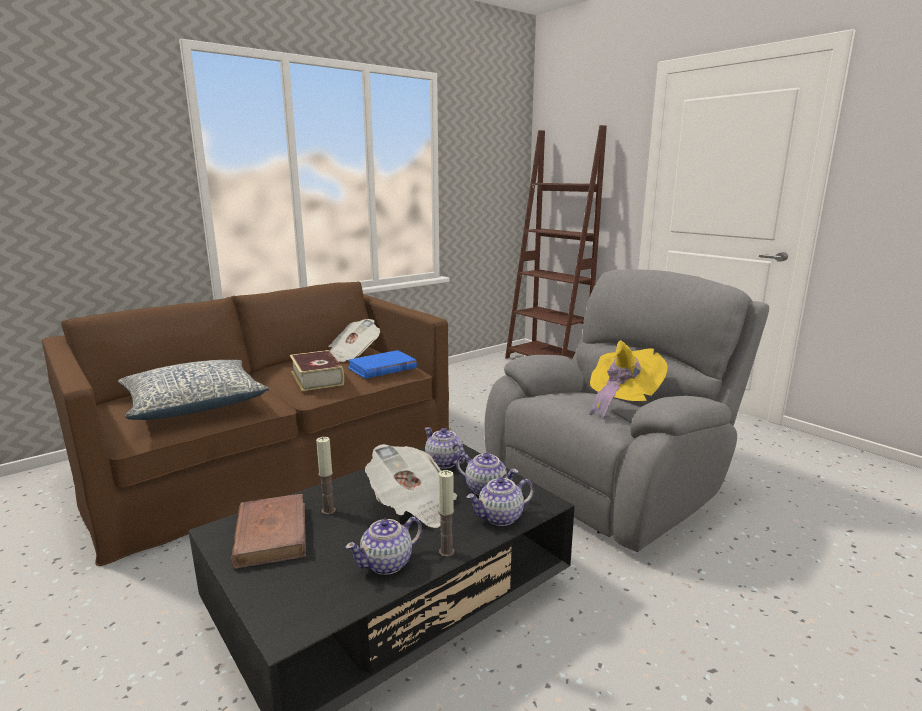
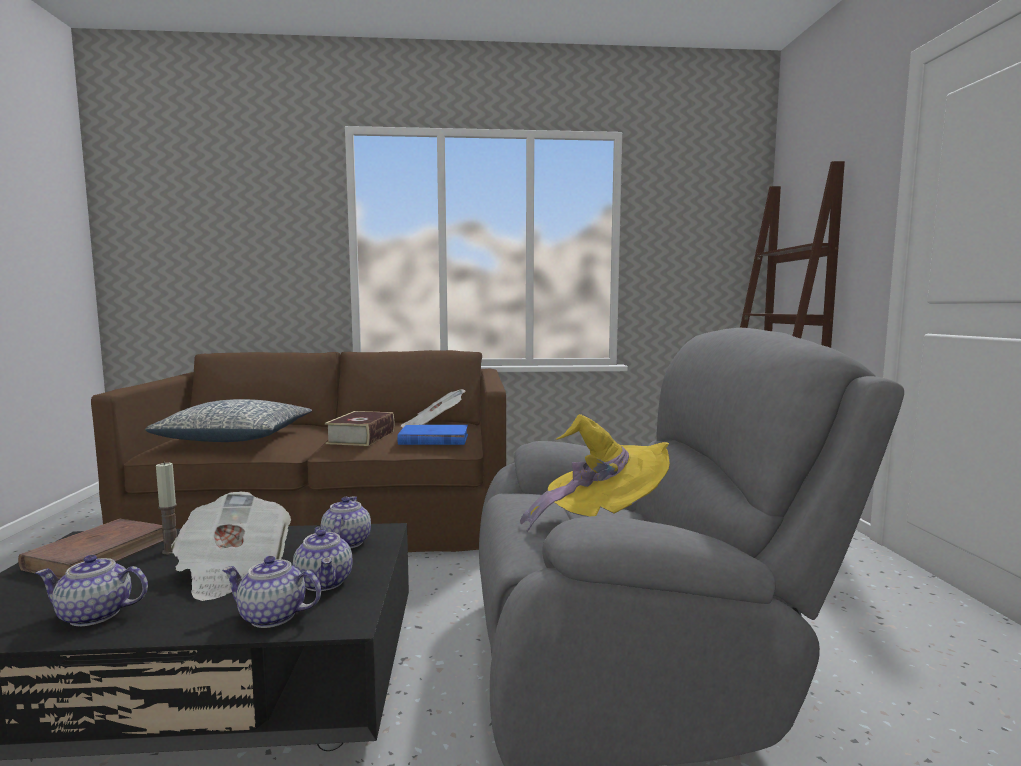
camera: 35 degrees right, 10 degrees down
(446, 552) = (154, 628): candle -> none

